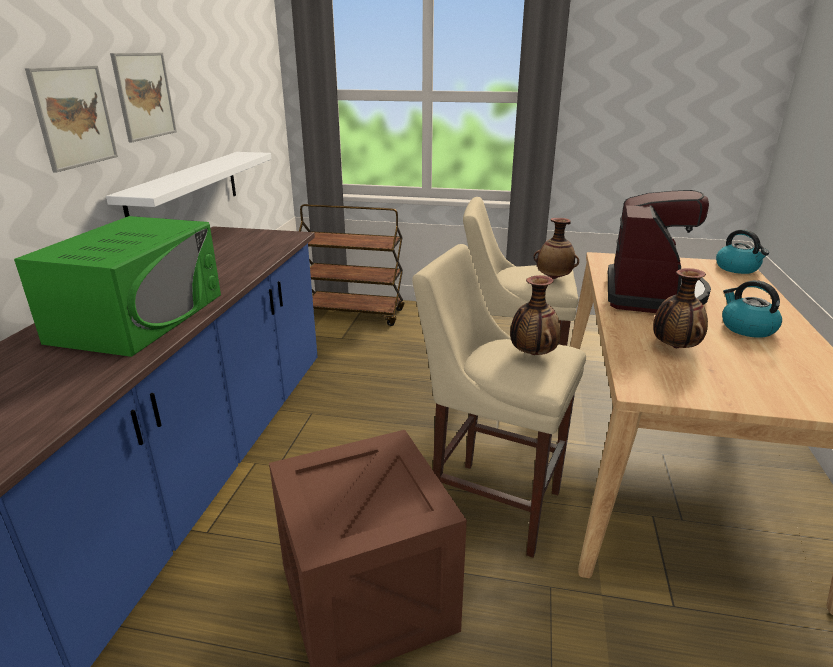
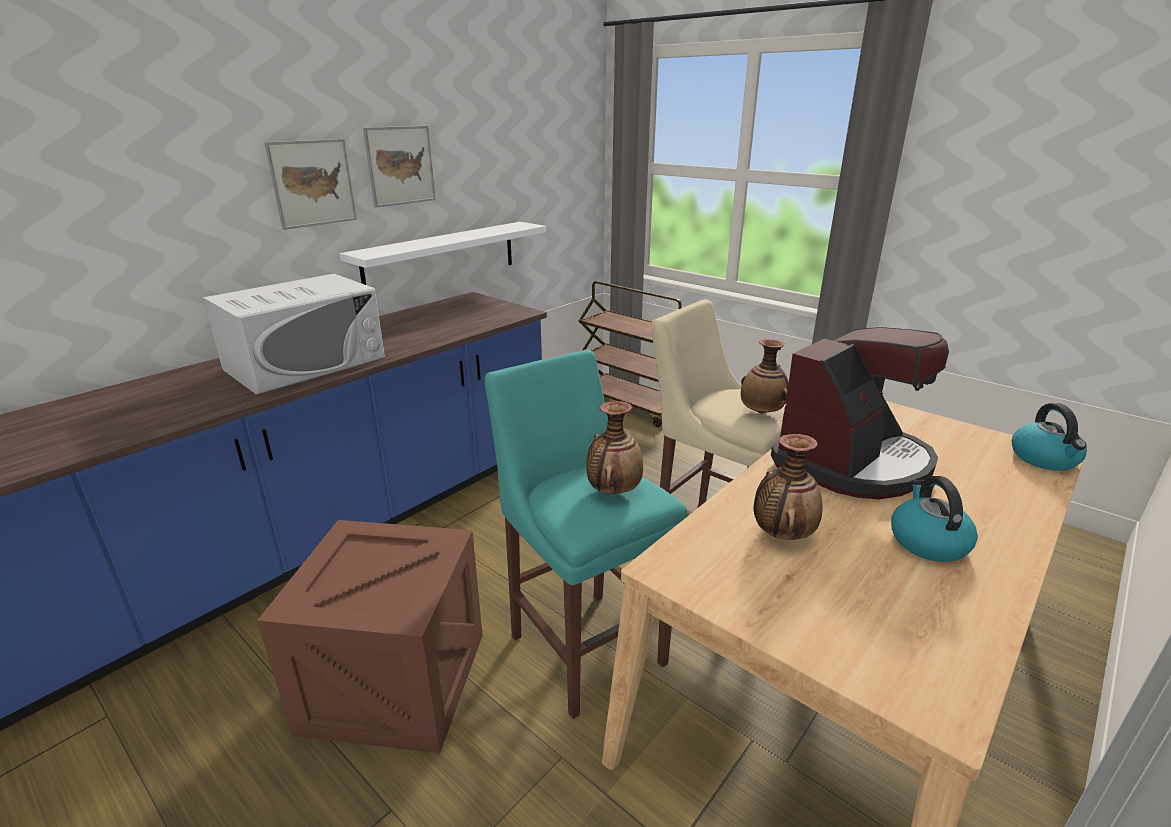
camera: 30 degrees right, 0 degrees up
(139, 317) = (306, 363): green microwave -> white microwave
(490, 503) = (583, 644): beige stool -> turquoise stool

